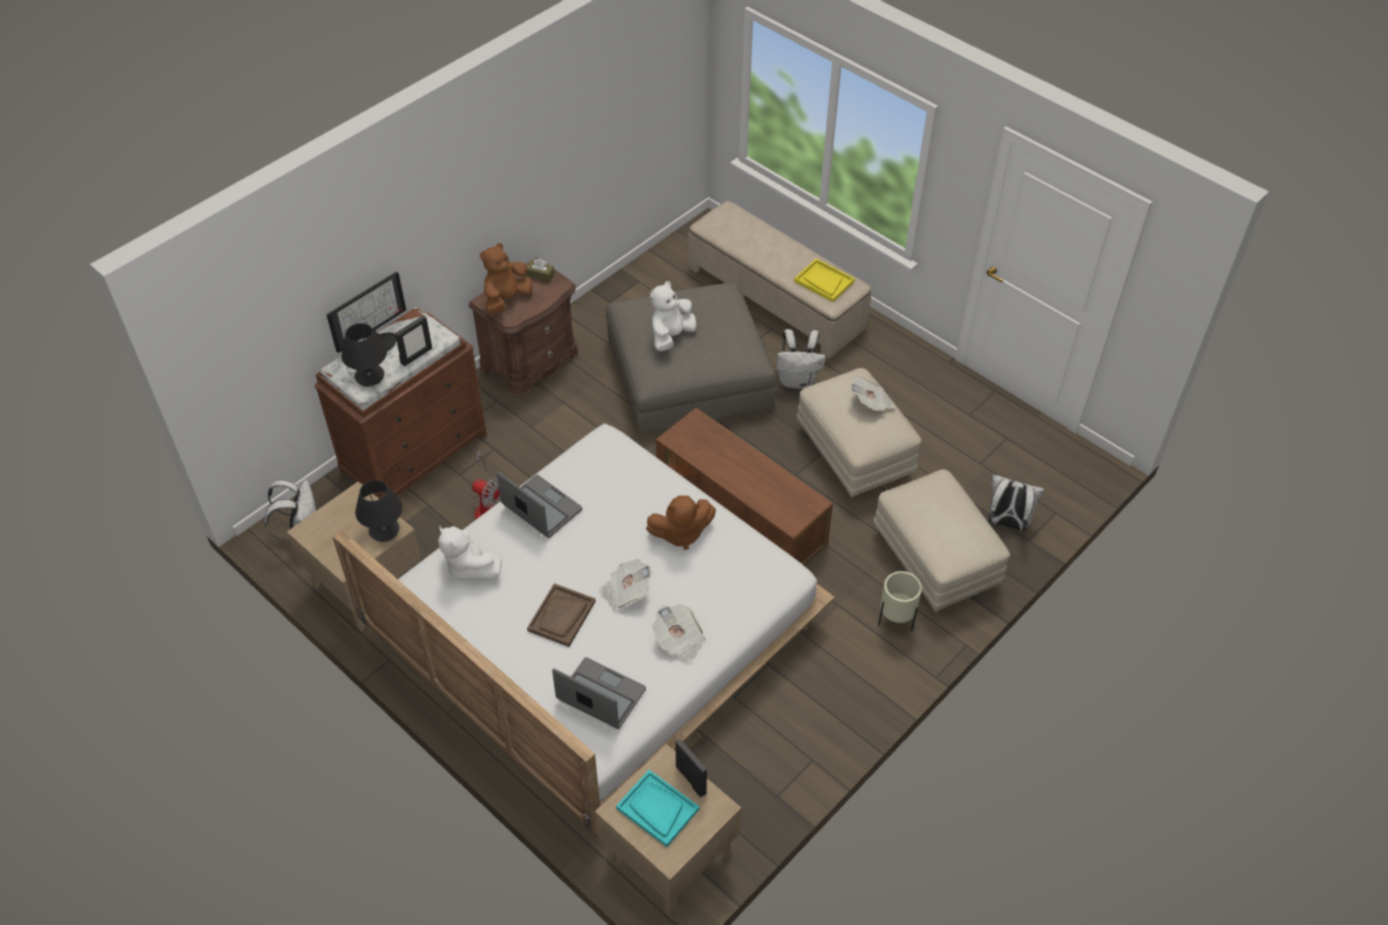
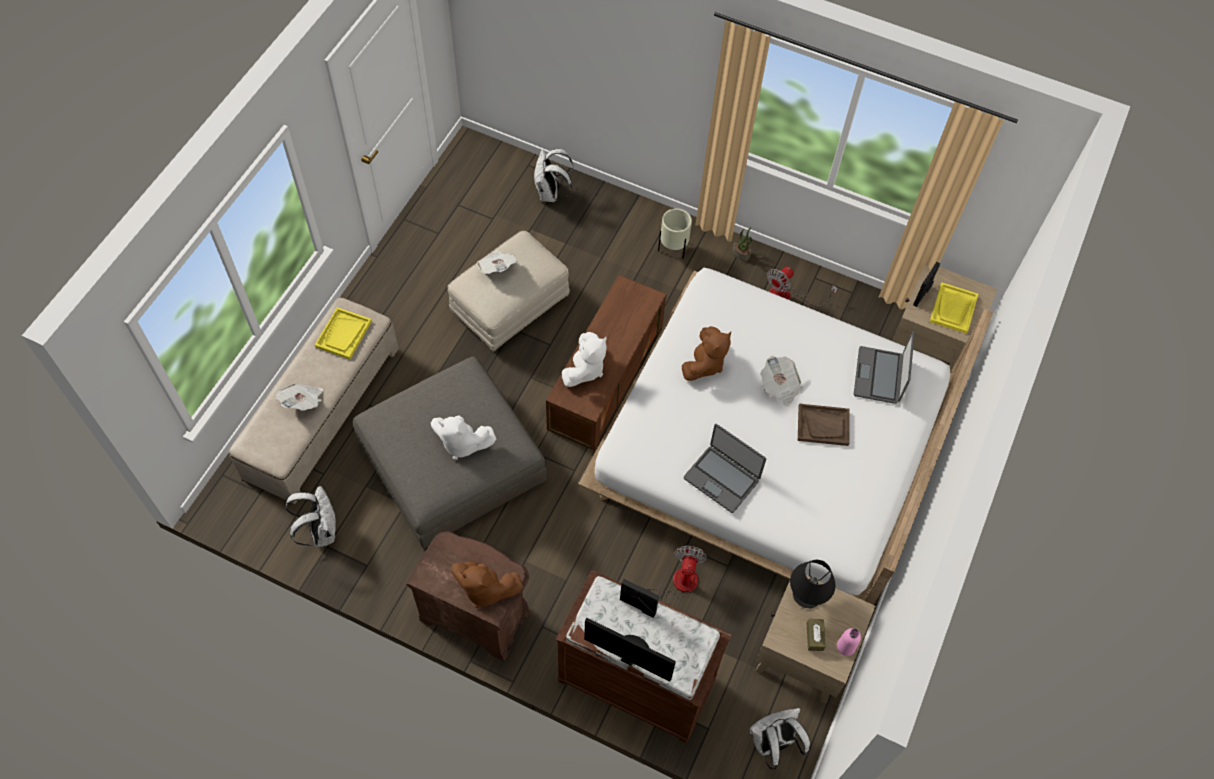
camera: 110 degrees left, 10 degrees up
(318, 543) = (845, 646): none -> pink bottle
(369, 376) = (682, 640): black table lamp -> none
(468, 567) = (807, 515): white plush toy -> white plush toy (585, 369)
(540, 275) = (437, 568): brown tissue box -> brown tissue box (814, 636)
(541, 508) = (722, 478): laptop -> laptop turned 75 degrees counterclockwise
(657, 809) = (953, 309): turquoise tray -> yellow tray
(679, 641) = (807, 338): newspaper -> newspaper (303, 402)
(681, 533) = (704, 364): brown plush toy -> brown plush toy turned 60 degrees clockwise
(792, 719) = (788, 297): none -> fan
(797, 380) = (434, 367): white backpack -> white backpack (321, 531)
(871, 690) = (741, 254): none -> potted plant
(934, 560) = (605, 234): beige ottoman -> none

